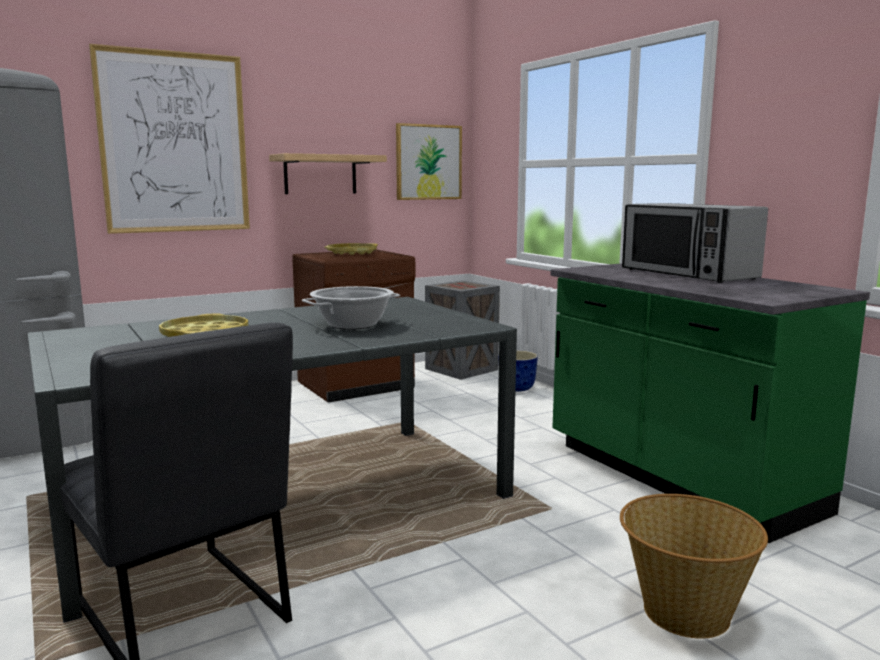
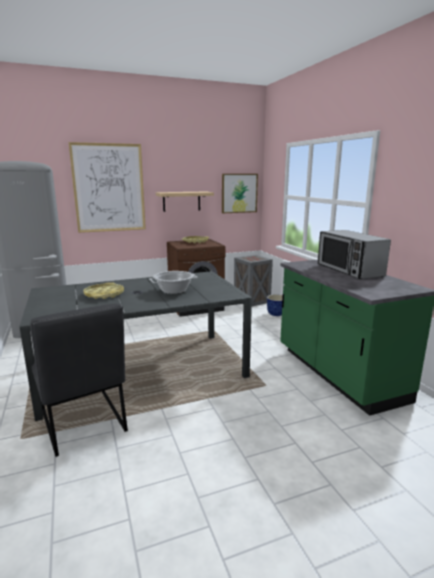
camera: 10 degrees right, 5 degrees up
(684, 612) = (308, 448): basket -> none

